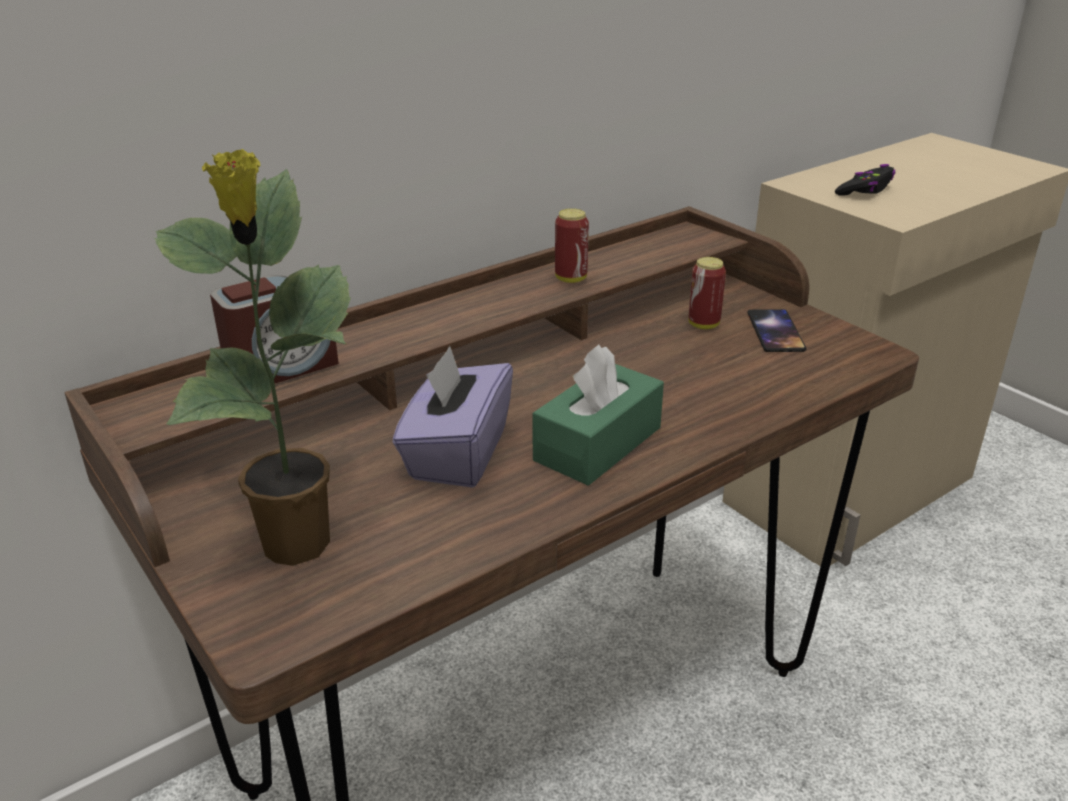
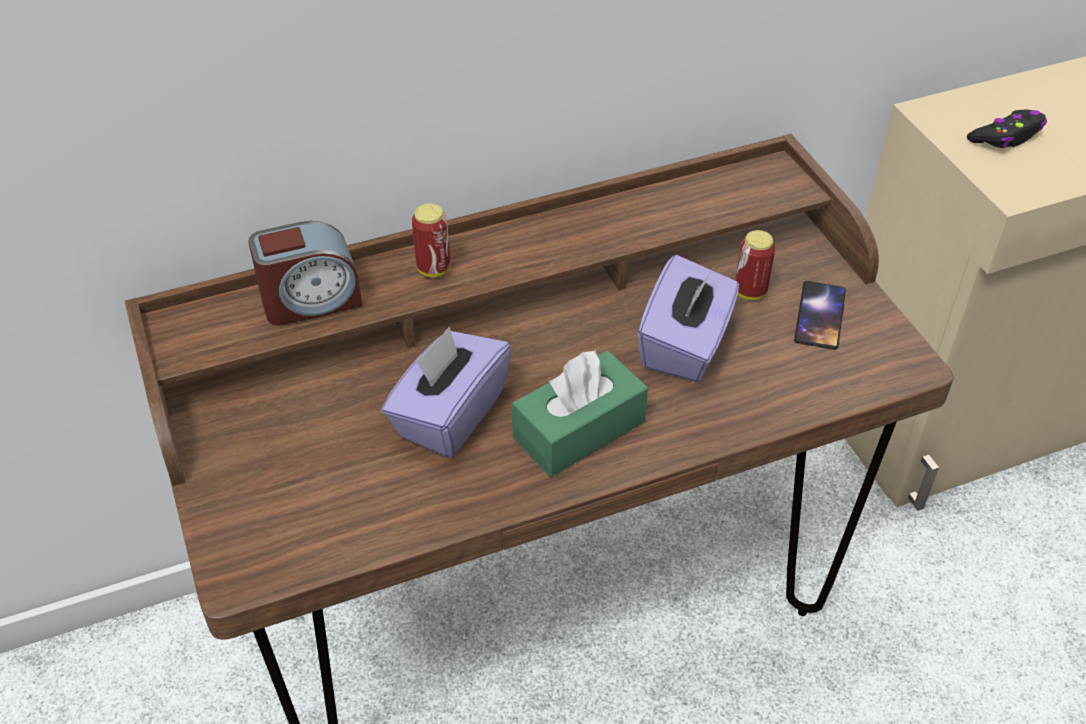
camera: 15 degrees right, 15 degrees up
(297, 547) = (286, 490): potted plant -> none
(571, 279) = (620, 226): can -> can (433, 269)
(667, 368) = (686, 345): none -> purple tissue box

